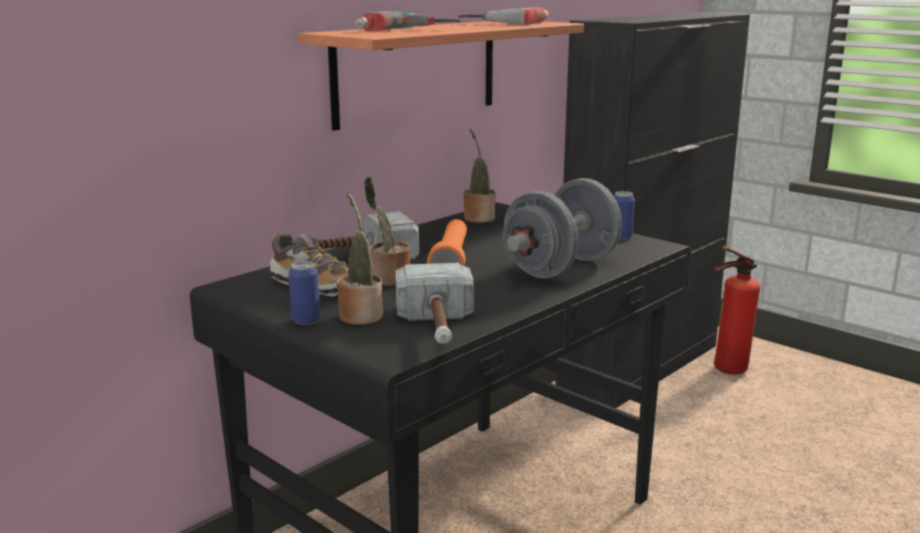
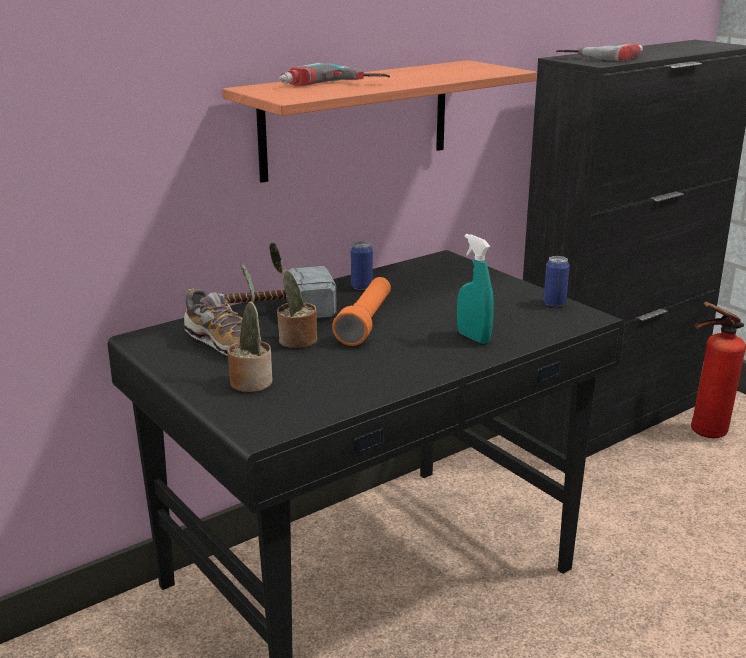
camera: 10 degrees right, 5 degrees up
(306, 320) = (198, 383): can -> can (361, 286)
(437, 329) = (317, 403): hammer -> none
(478, 218) = (417, 269): potted plant -> none
(505, 22) = (453, 69): power drill -> power drill (600, 57)
(561, 267) = (473, 337): grey dumbbell -> turquoise spray bottle

